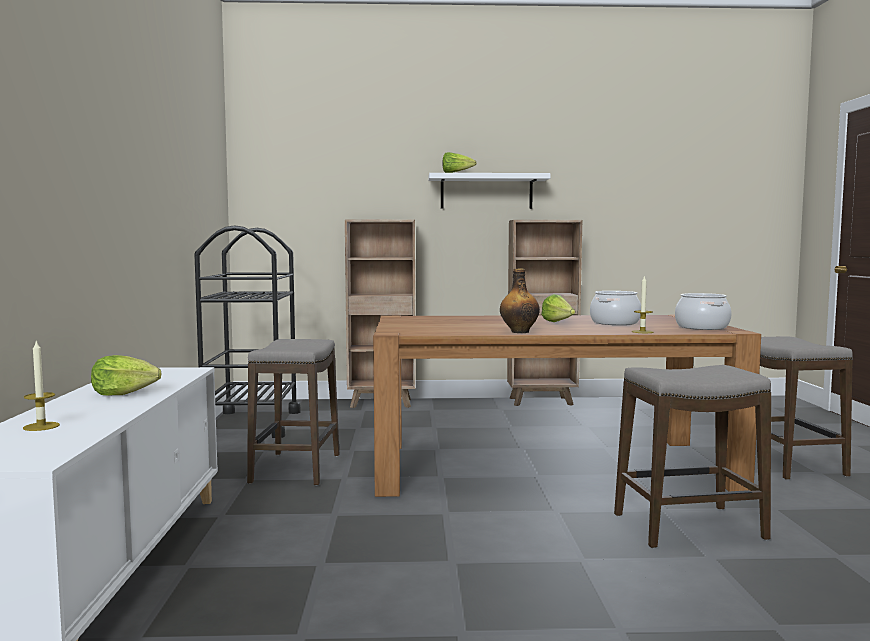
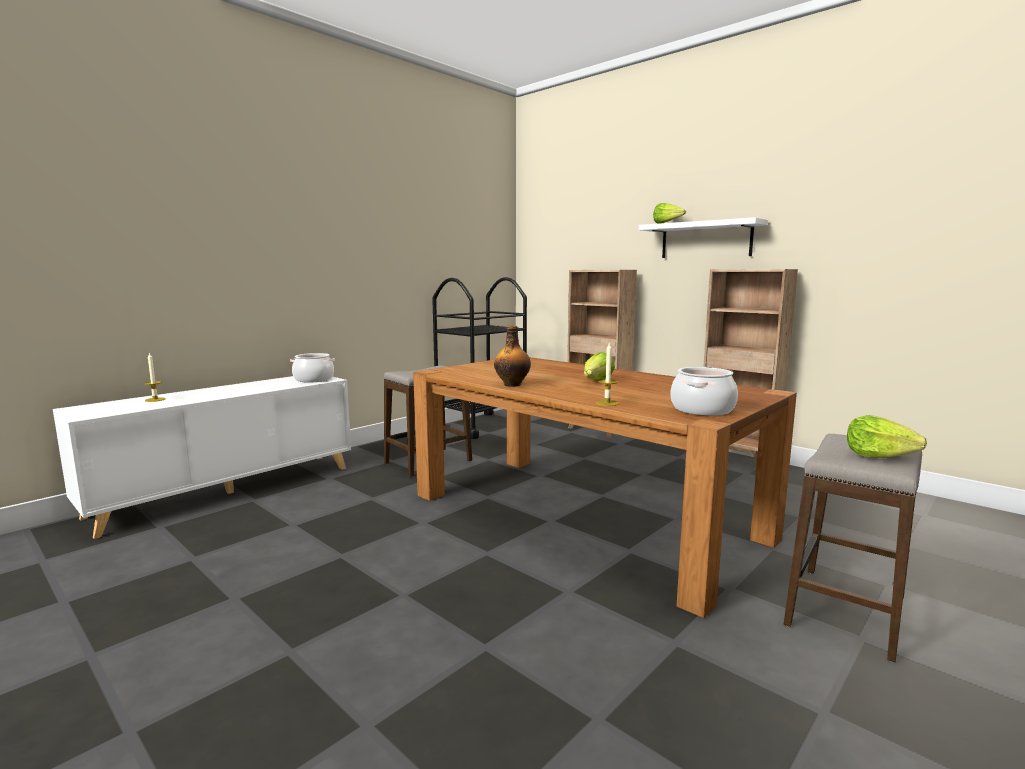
camera: 45 degrees right, 5 degrees up
(124, 393) = (248, 388): lettuce -> lettuce (878, 455)
(615, 323) = (647, 389): cooking pot -> cooking pot (314, 379)
(689, 527) = (543, 615): stool -> none

